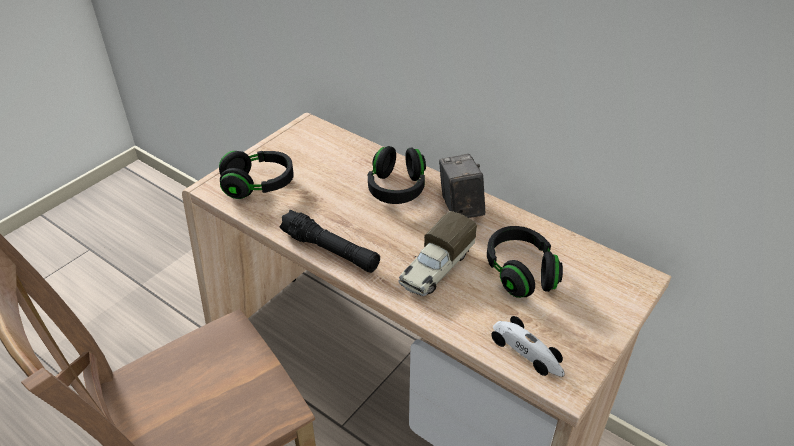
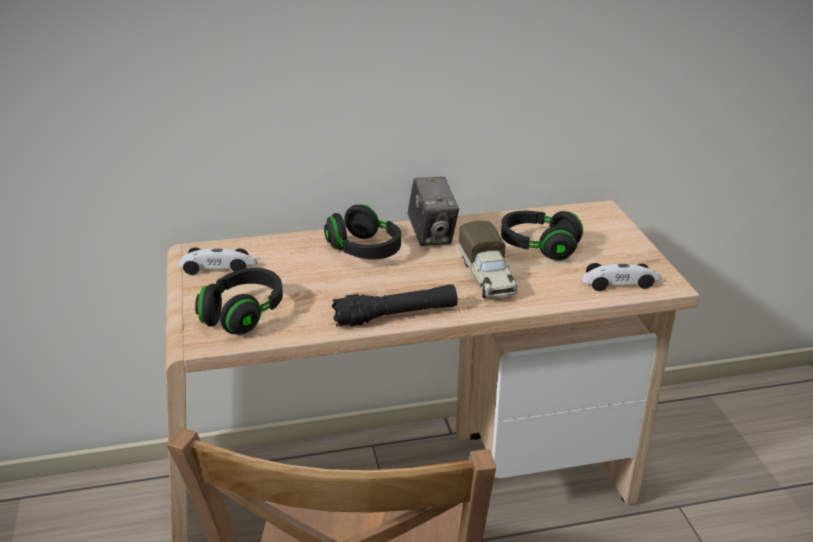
camera: 50 degrees left, 10 degrees down
(300, 143) = (218, 267): none -> toy car
(460, 207) = (432, 236): camera -> camera turned 135 degrees counterclockwise

